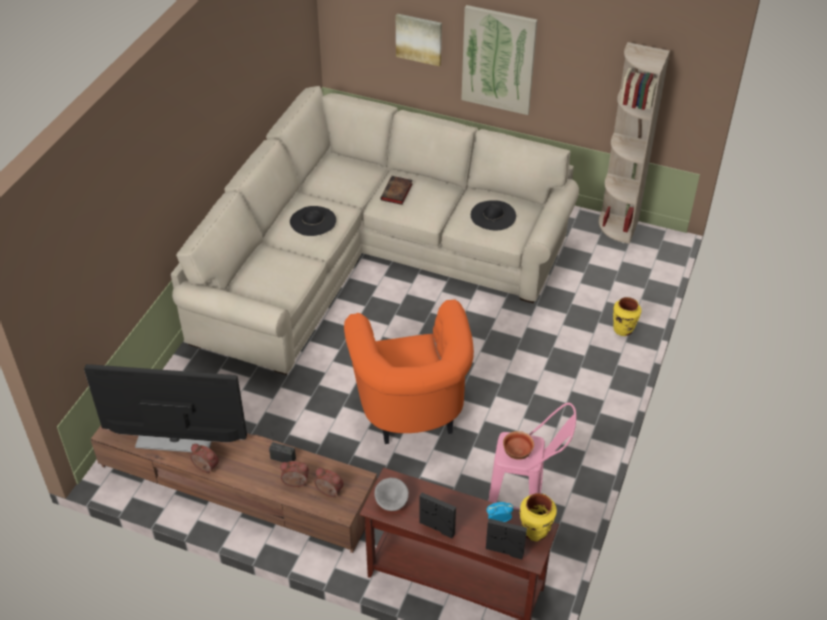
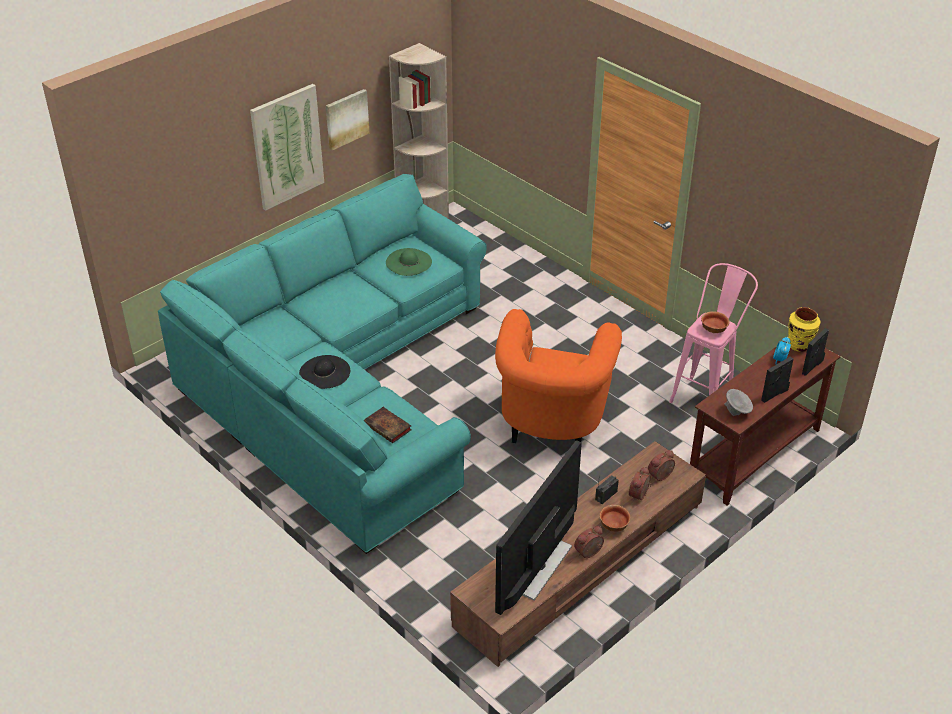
camera: 65 degrees left, 5 degrees down
(246, 476) = (614, 526): none -> bowl
(367, 261) = (342, 390): beige sofa -> turquoise sofa
(396, 193) = (328, 307): book -> book (389, 427)
(410, 408) = (552, 421): orange armchair -> orange armchair turned 90 degrees clockwise
(419, 39) = (212, 175): picture -> picture (346, 119)
(493, 215) = (408, 262): black hat -> green hat
(623, 329) = (540, 272): yellow vase -> none

